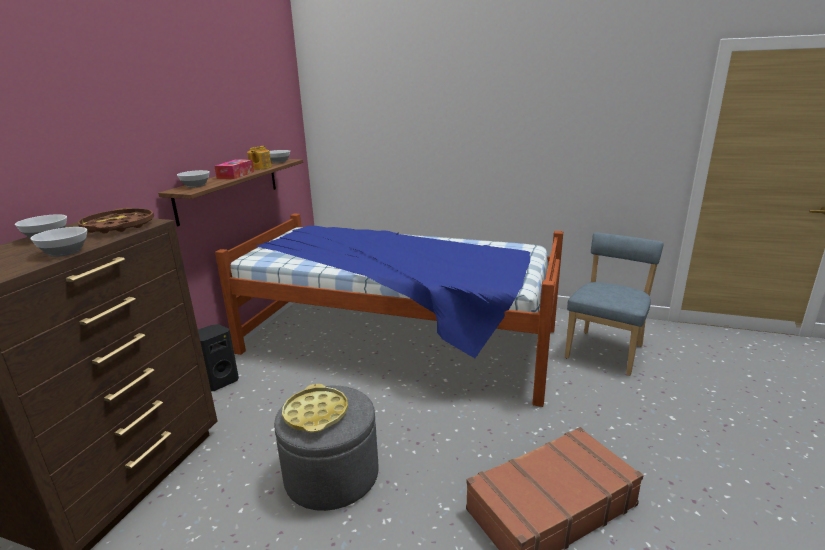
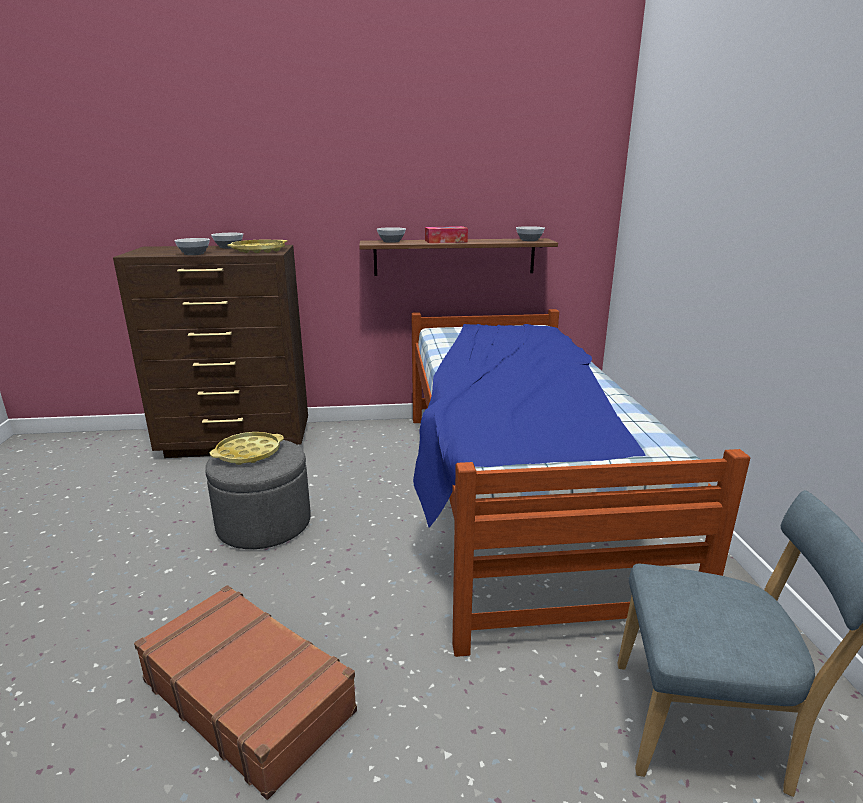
camera: 65 degrees right, 0 degrees up
(118, 226) = (258, 250): brown tray -> yellow tray
(220, 381) = (367, 430): black speaker -> none
(260, 167) = (490, 240): teapot -> none

